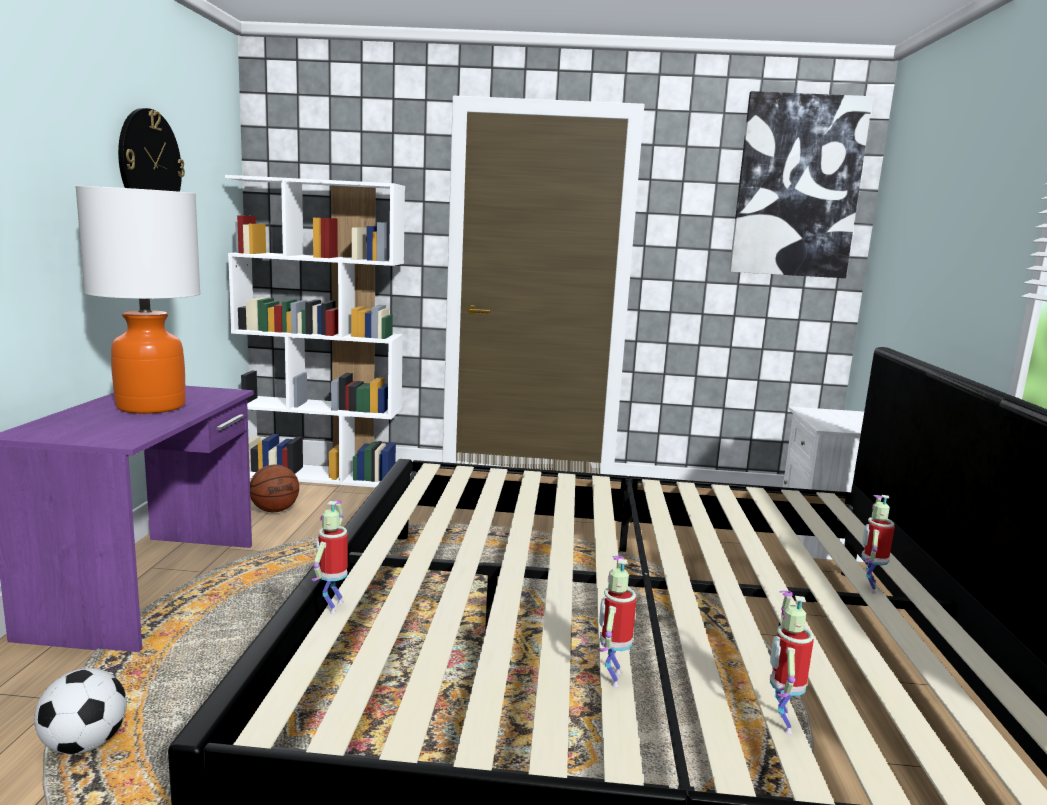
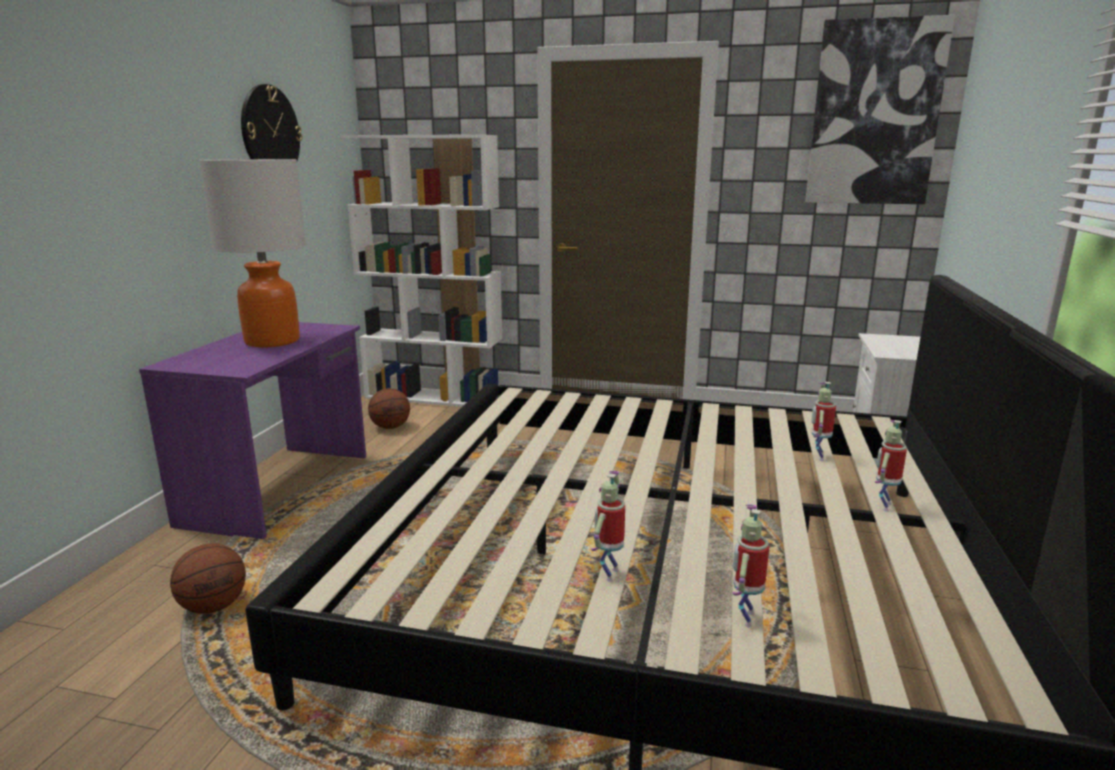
camera: 10 degrees right, 5 degrees up
(84, 744) = (214, 606): football -> basketball
(333, 606) = (396, 507): toy robot -> toy robot (818, 457)

